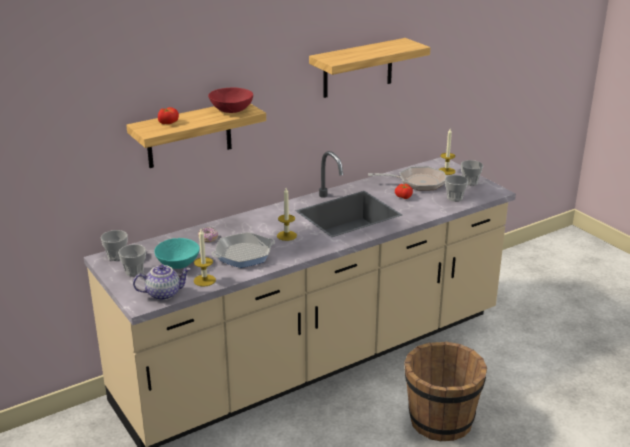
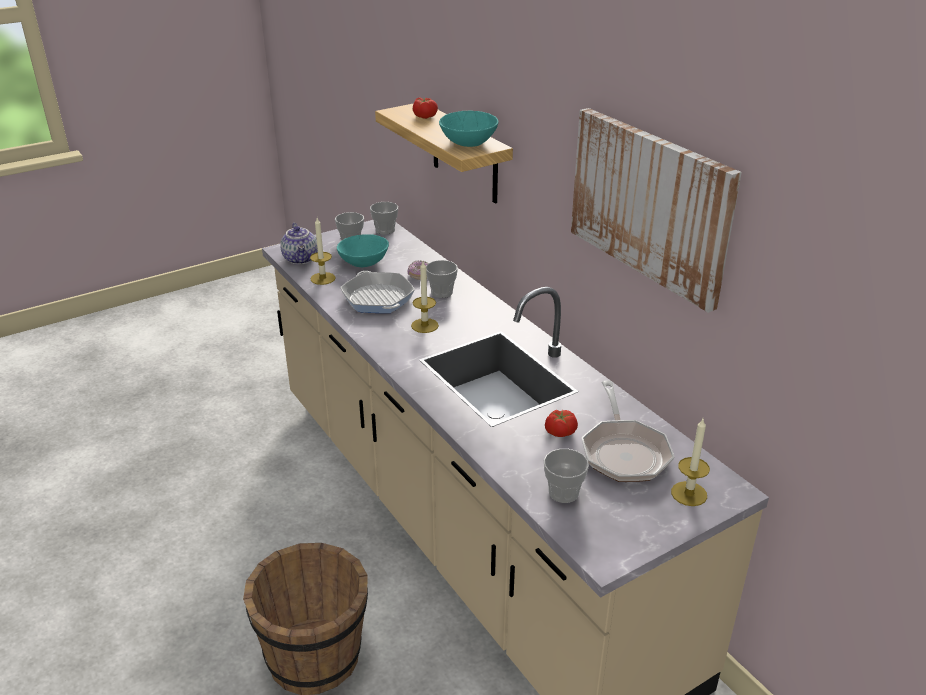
camera: 90 degrees right, 5 degrees up
(231, 110) = (469, 142): red bowl -> turquoise bowl
(358, 68) = (650, 204): shelf -> picture
(470, 182) = (641, 522): cup -> cup (441, 292)

